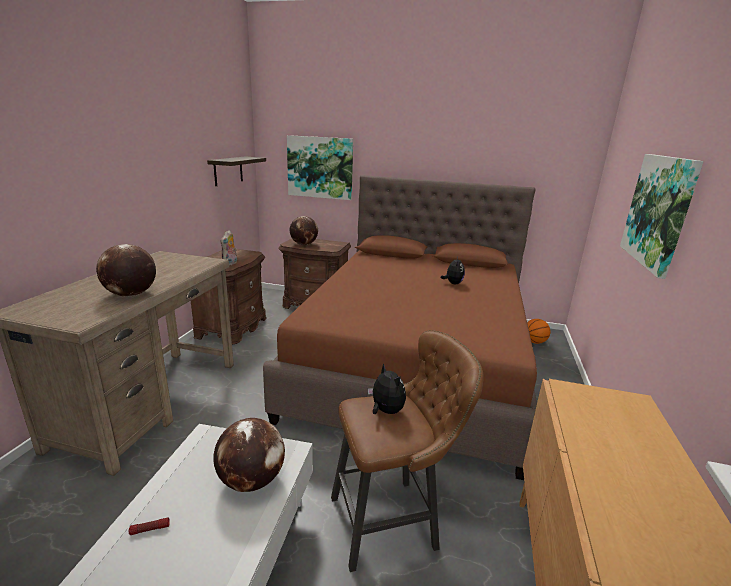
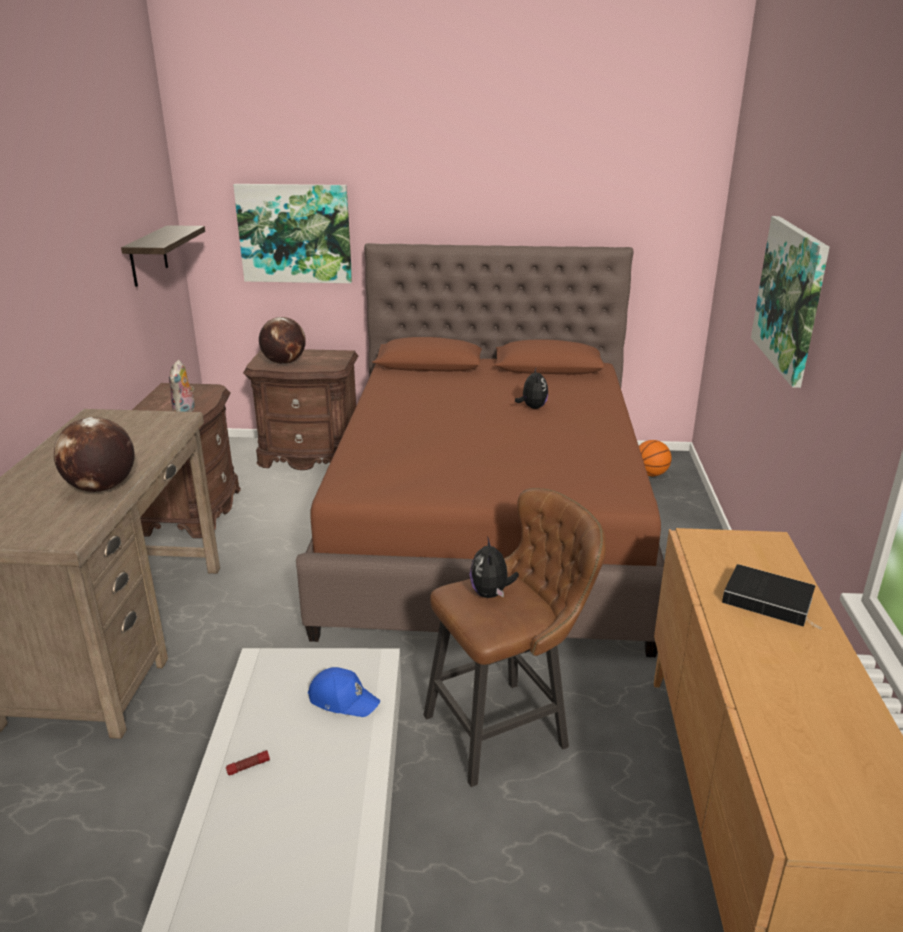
camera: 10 degrees left, 5 degrees up
(252, 480) = (343, 699): globe -> blue cap
(385, 411) = (491, 594): plush toy -> plush toy turned 135 degrees counterclockwise
(637, 459) = (770, 600): none -> book

